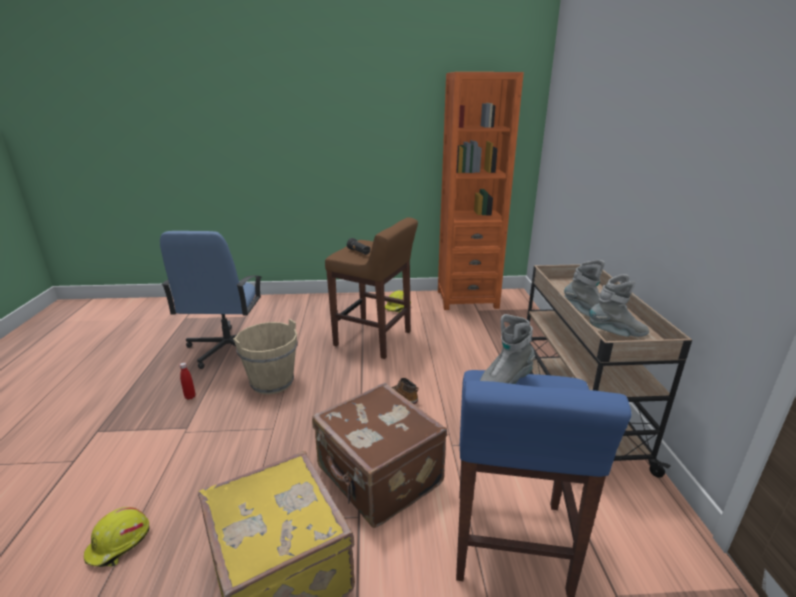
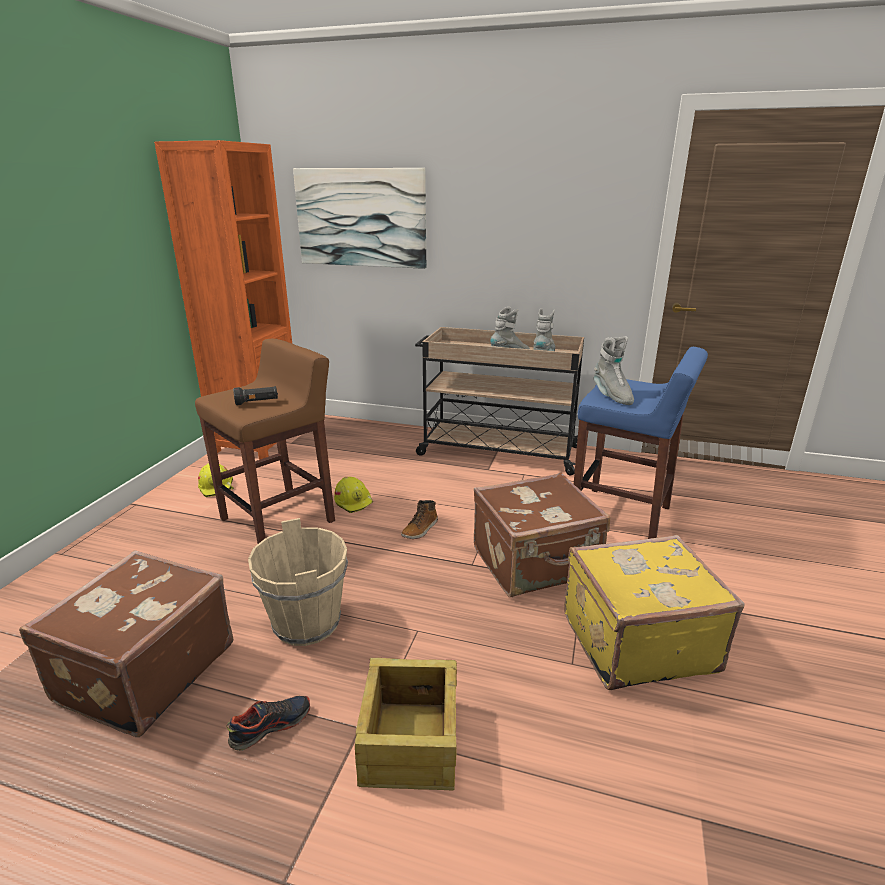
camera: 70 degrees left, 0 degrees up
(119, 543) = (581, 795): yellow hard hat -> yellow hard hat (354, 501)
(174, 449) = (408, 742): none -> crate
(190, 397) = (271, 726): red bottle -> shoe
(227, 348) = (143, 672): blue office chair -> brown suitcase
(585, 140) = (361, 218): none -> picture

